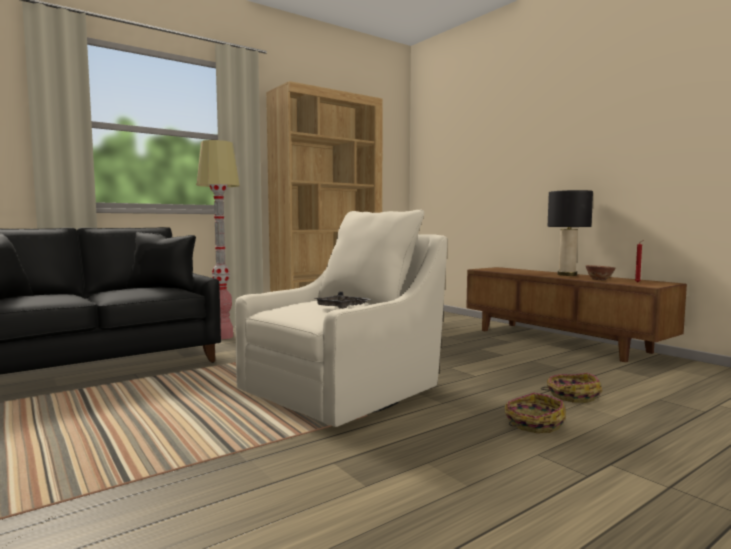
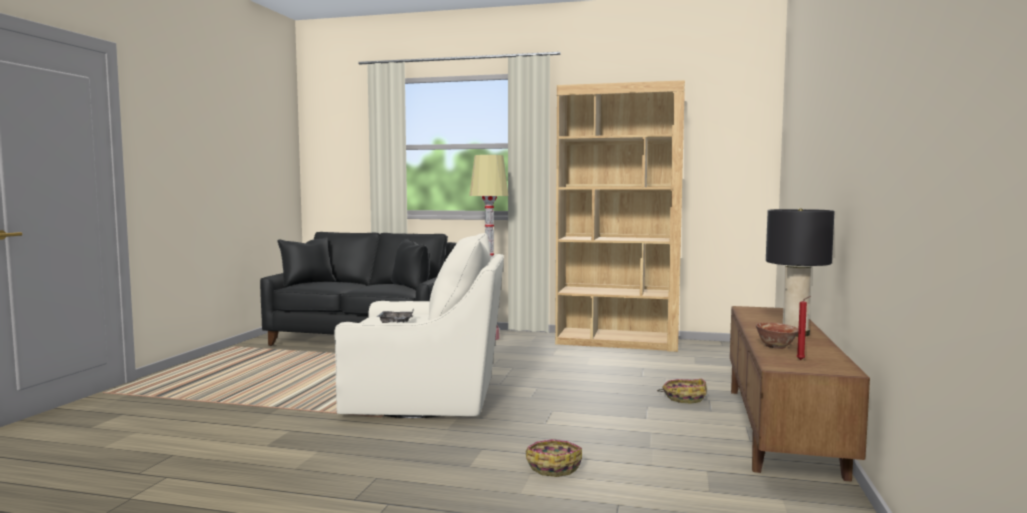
camera: 50 degrees right, 0 degrees up
(533, 424) = (444, 465): basket -> basket (684, 397)

